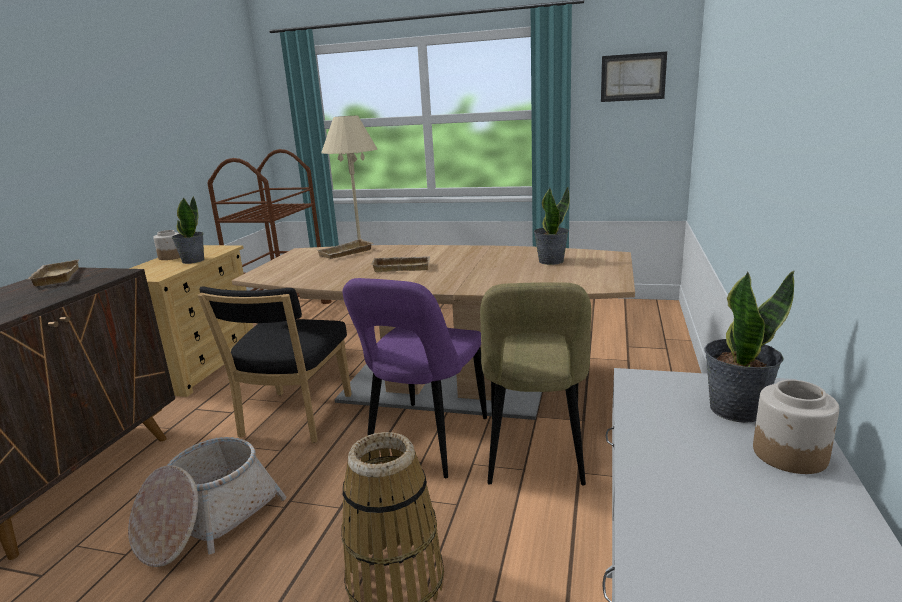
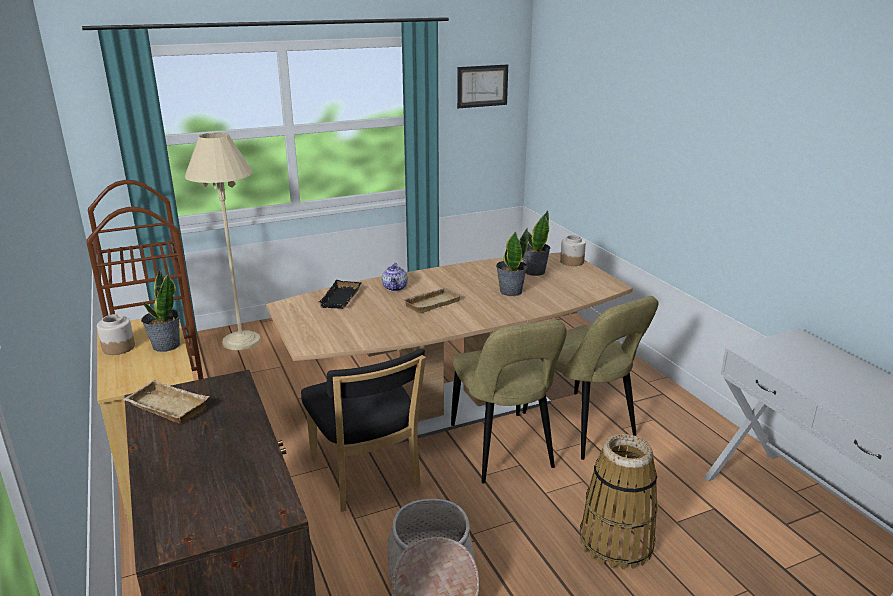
camera: 40 degrees left, 5 degrees up
(346, 253) = (342, 299): beige tray -> black tray
(400, 253) = (395, 288): none -> teapot
(425, 443) = (503, 450): purple chair -> beige chair
(735, 409) = (805, 353): potted plant -> potted plant (510, 291)
(790, 454) = (853, 368): jar -> jar (572, 262)

